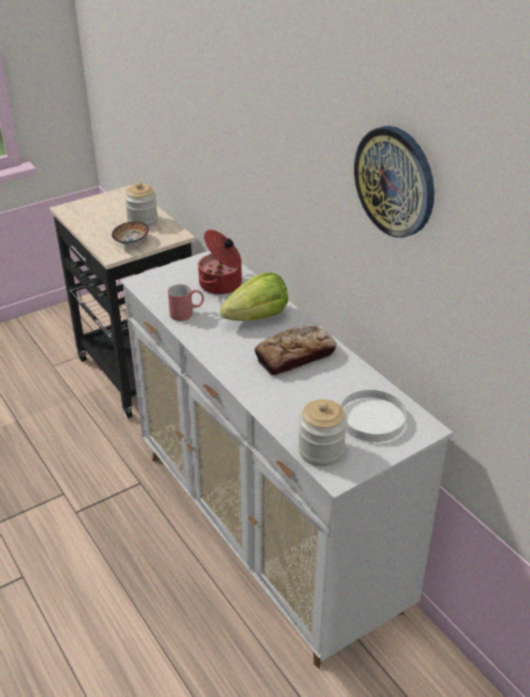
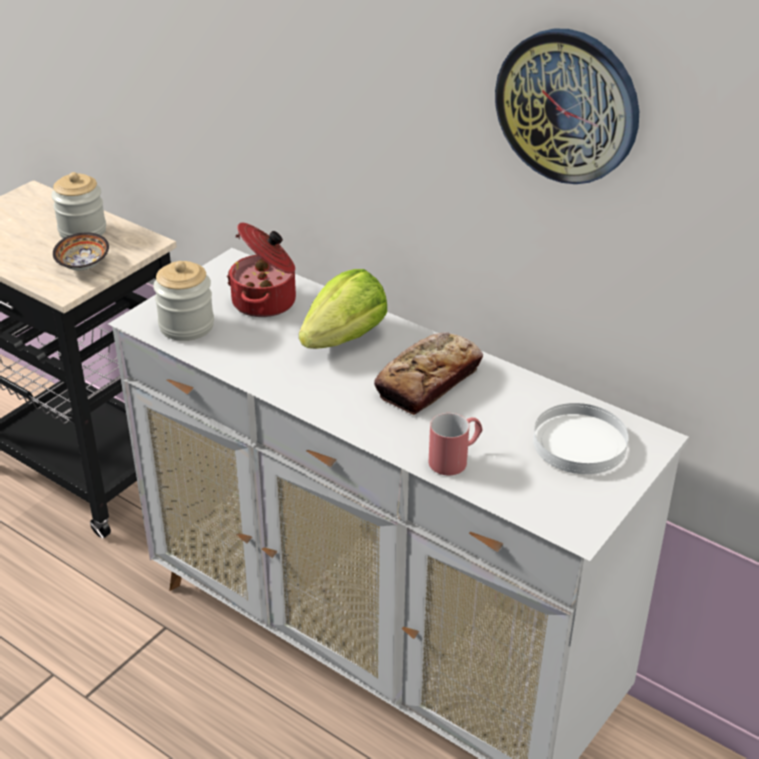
camera: 20 degrees left, 0 degrees up
(187, 313) = (240, 352): red mug -> red mug (455, 458)
(321, 451) = (538, 502): jar -> jar (186, 326)

